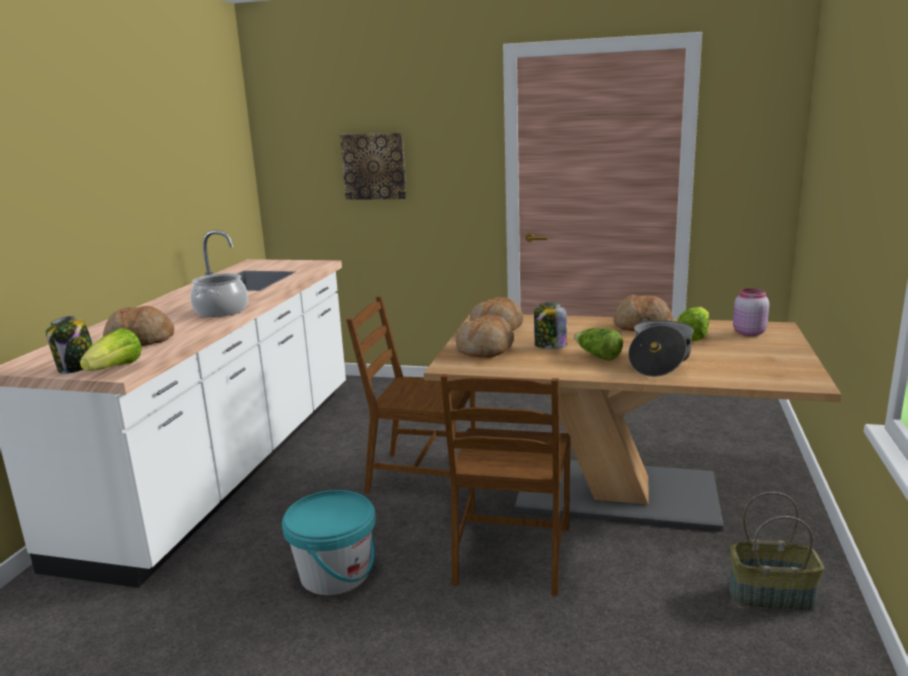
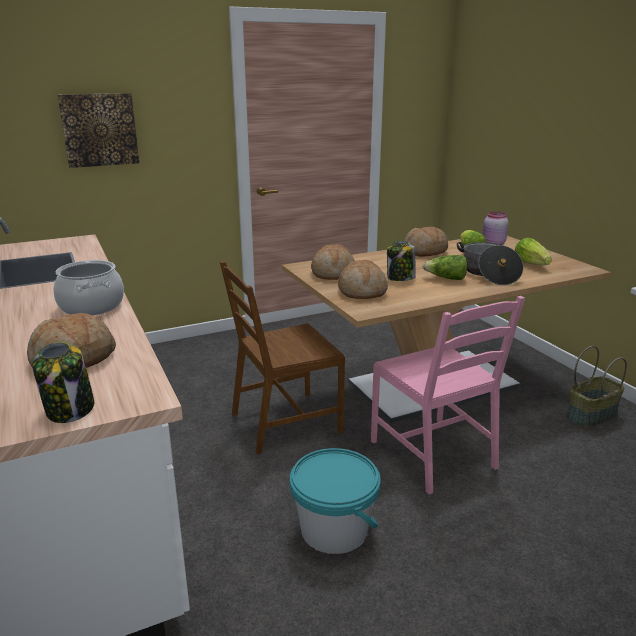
camera: 40 degrees left, 5 degrees up
(116, 368) = (129, 395): lettuce -> lettuce (531, 264)
(512, 555) = (434, 454): brown chair -> pink chair

